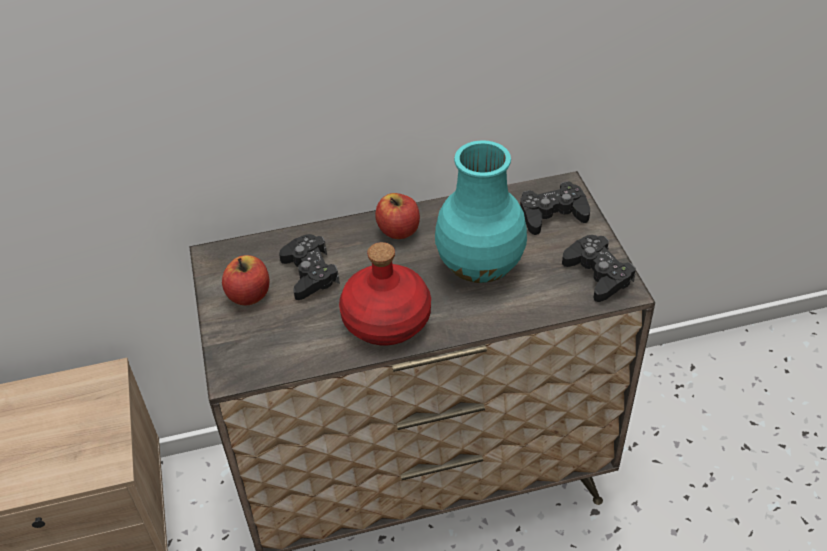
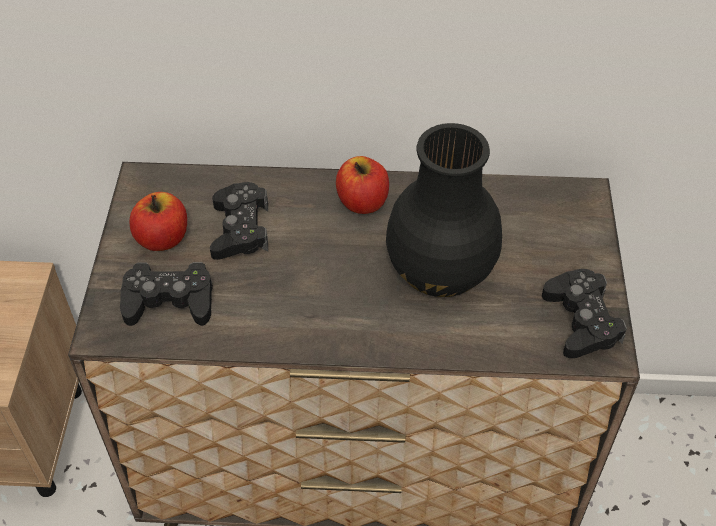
camera: 15 degrees right, 5 degrees up
(386, 319) = (304, 310): red bottle -> none
(478, 267) = (438, 273): turquoise vase -> black vase
(552, 214) = (555, 227): black game controller -> black game controller (169, 301)

